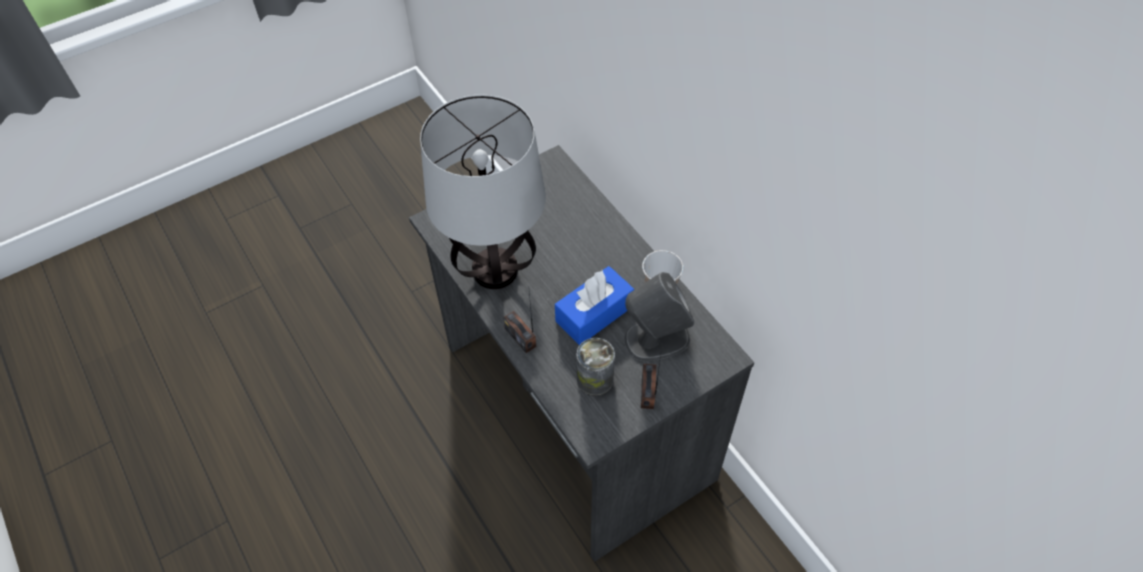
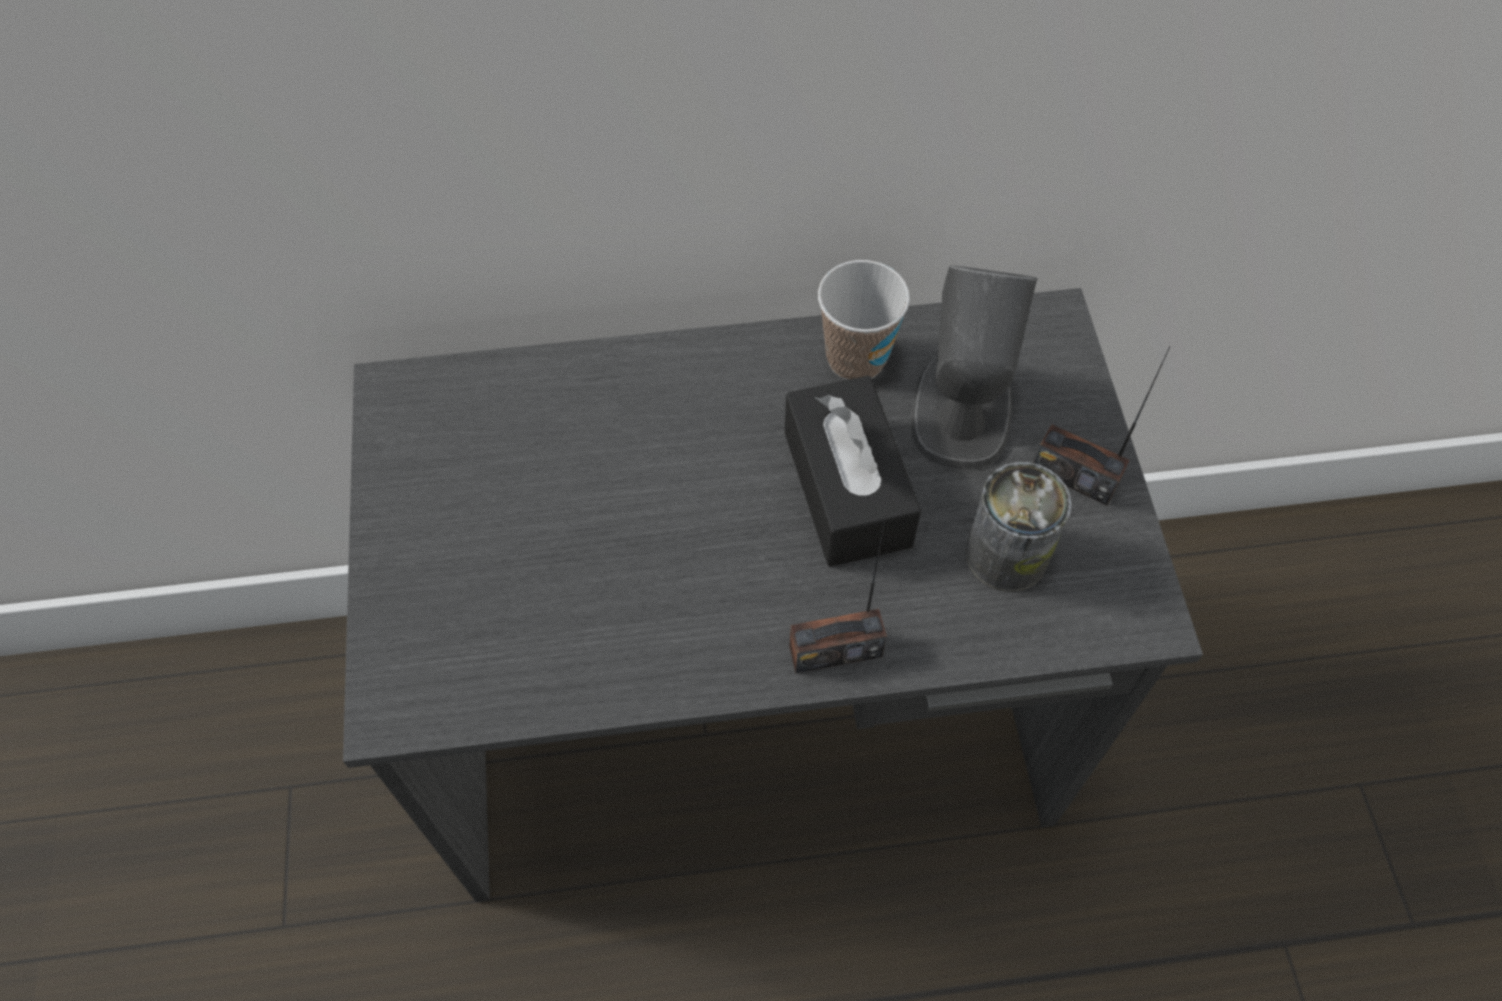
camera: 65 degrees left, 5 degrees up
(496, 272) = (631, 629): table lamp -> none
(594, 314) = (847, 488): blue tissue box -> black tissue box

